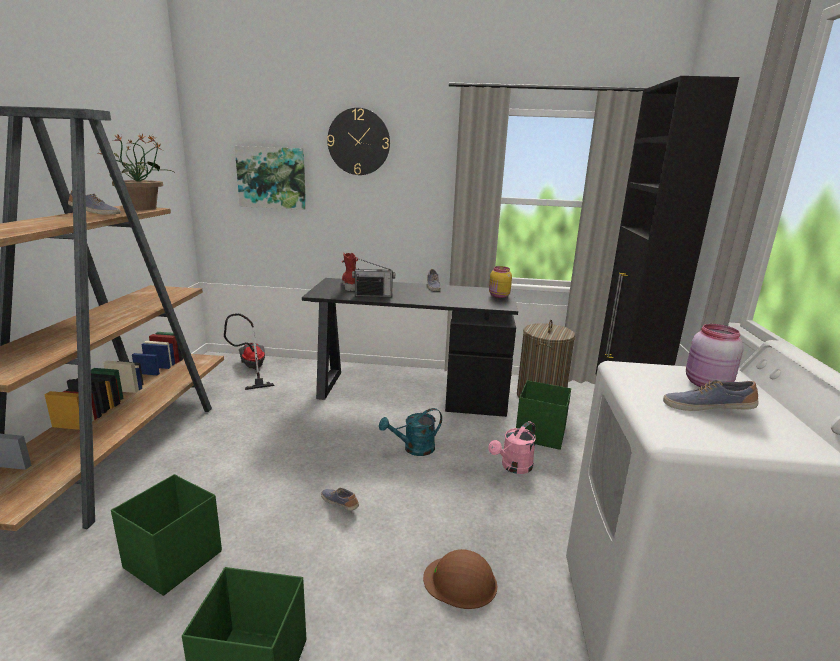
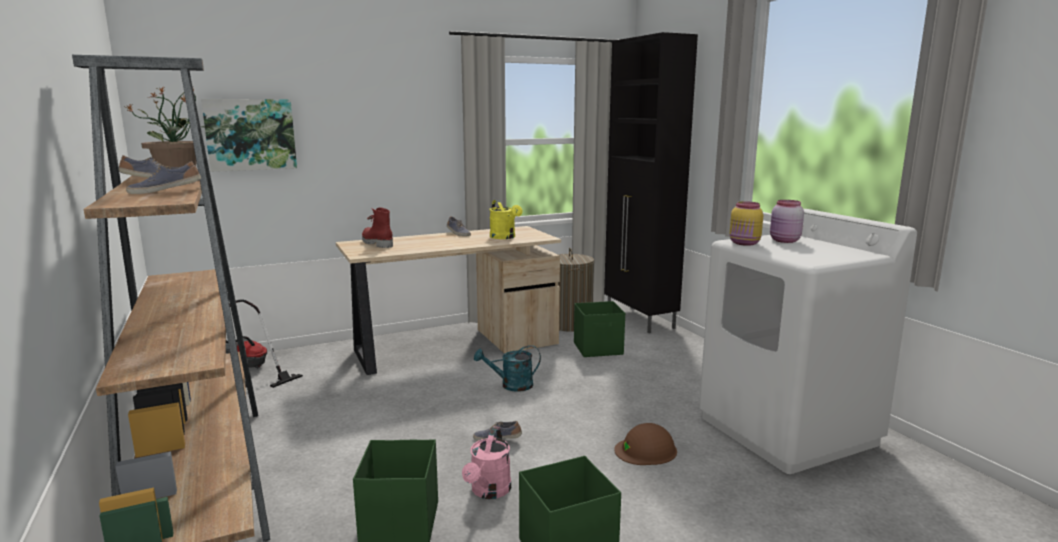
camera: 30 degrees left, 5 degrees down
(359, 142) = (354, 90): wall clock -> none
(373, 295) = (418, 247): radio -> none
(409, 391) = (452, 346): black desk -> beige desk
(414, 449) = (511, 385): turquoise watering can -> turquoise watering can turned 45 degrees clockwise
(466, 298) = (505, 237): none -> yellow watering can
(498, 296) = (527, 232): yellow jar -> yellow jar (744, 243)
(513, 467) = (603, 375): pink watering can -> pink watering can (488, 492)
(706, 408) = (803, 249): shoe -> shoe (166, 192)

